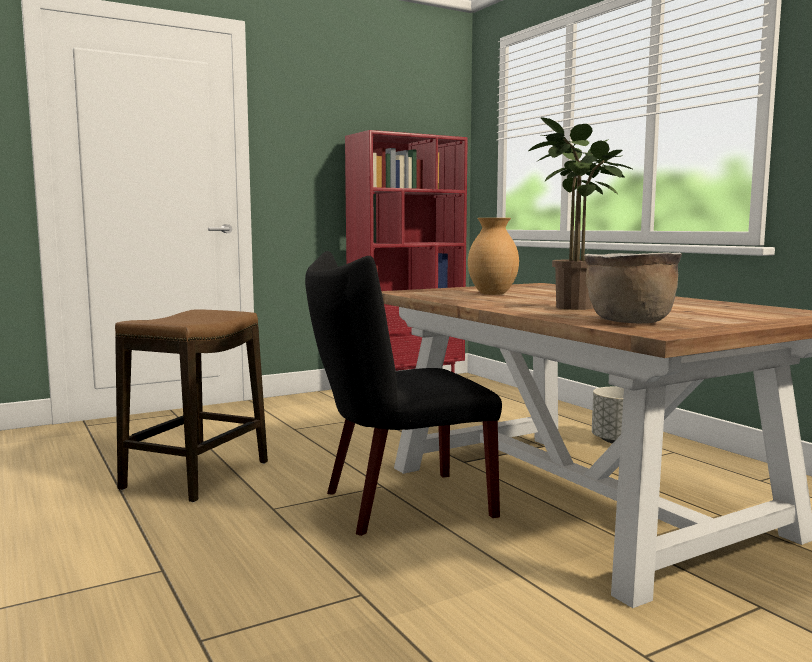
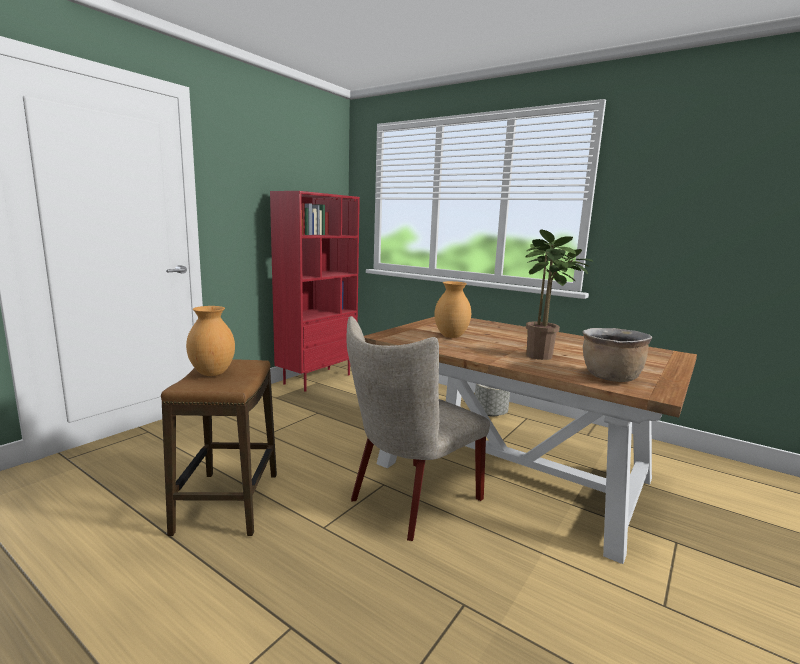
camera: 25 degrees left, 5 degrees up
(181, 316) = (211, 373): none -> brown vase
(397, 504) = (409, 501): black chair -> beige chair

